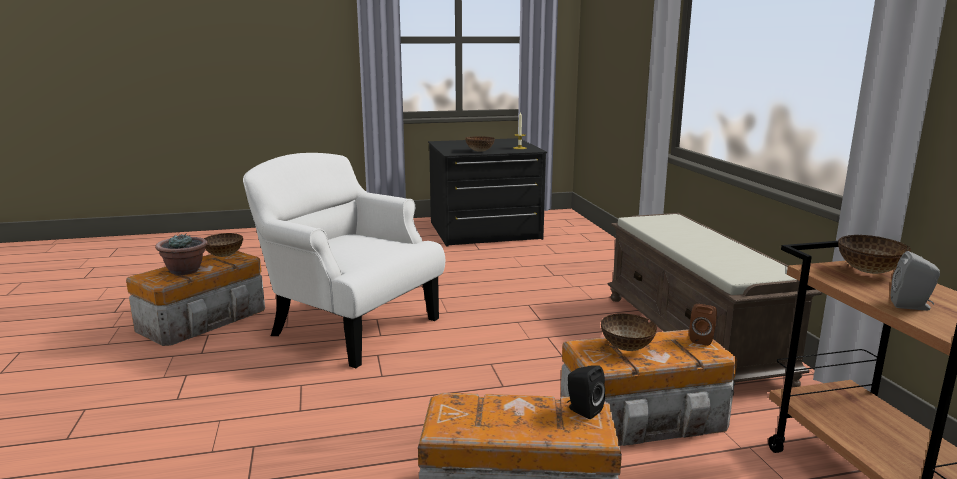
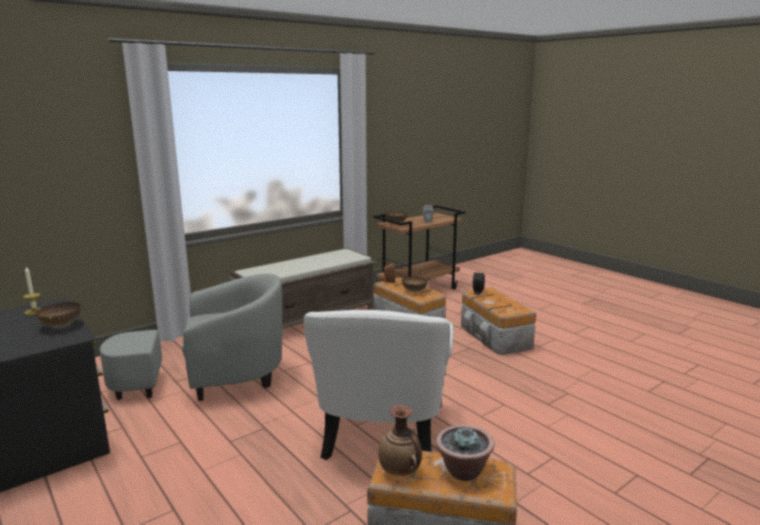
camera: 115 degrees left, 0 degrees up
(223, 256) = (400, 472): bowl -> vase
(536, 276) = (212, 379): none -> grey armchair

